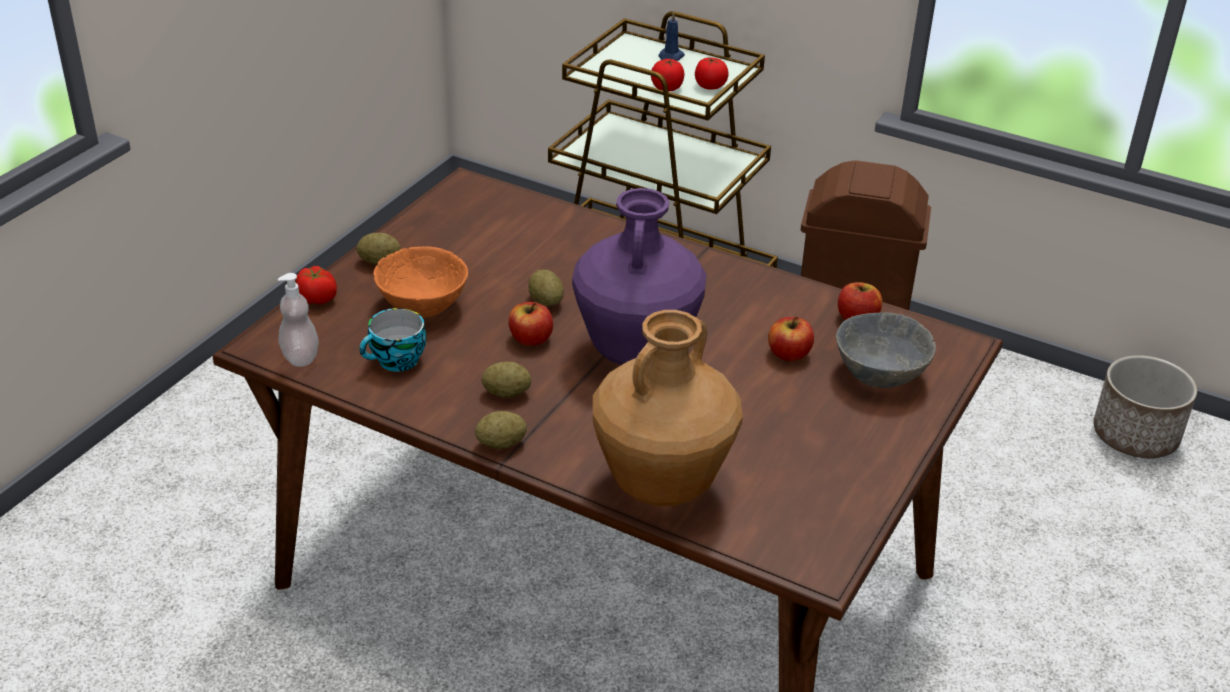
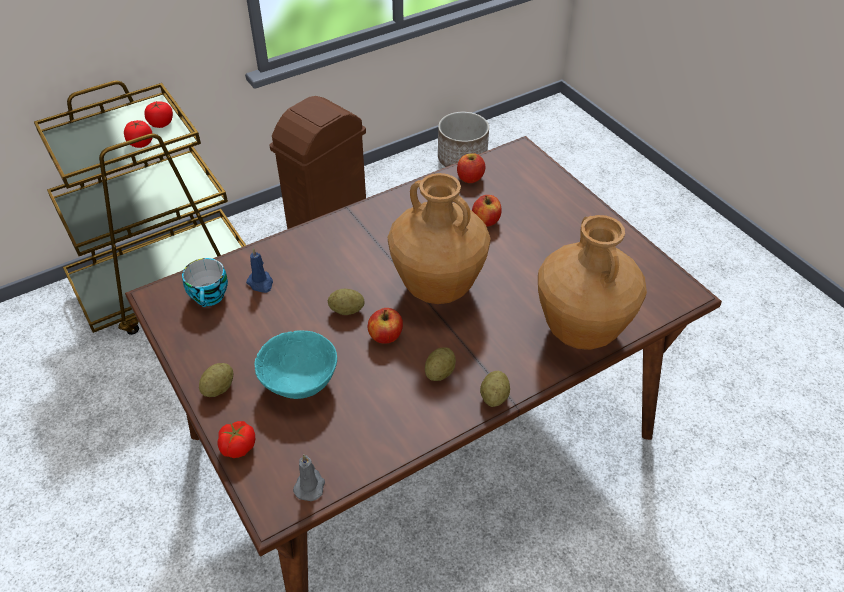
camera: 60 degrees left, 10 degrees up
(300, 357) = (310, 485): soap dispenser -> grey candle
(396, 362) = (359, 423): cup -> cup (210, 297)
(423, 306) = (300, 382): orange bowl -> turquoise bowl
(636, 353) = (438, 288): purple vase -> brown vase
(670, 57) = (102, 125): blue candle -> blue candle (261, 283)
(879, 375) = (529, 194): grey bowl -> none

